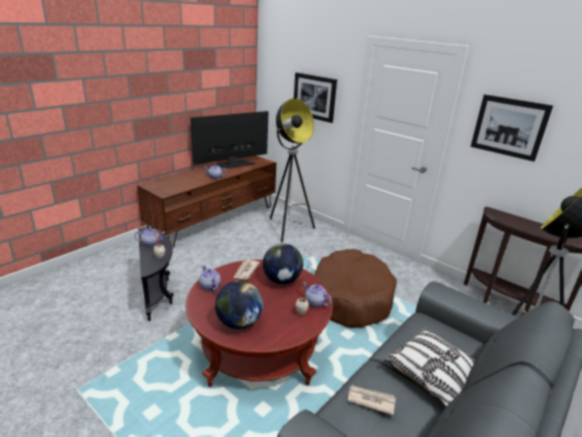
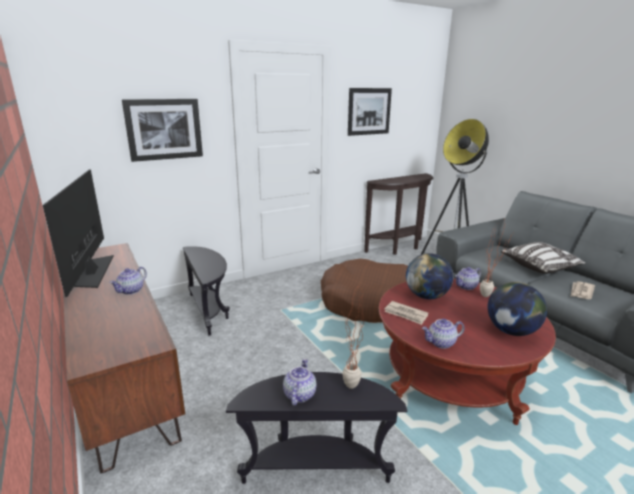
camera: 70 degrees left, 5 degrees down
(287, 228) = (210, 311): floor lamp -> black side table

